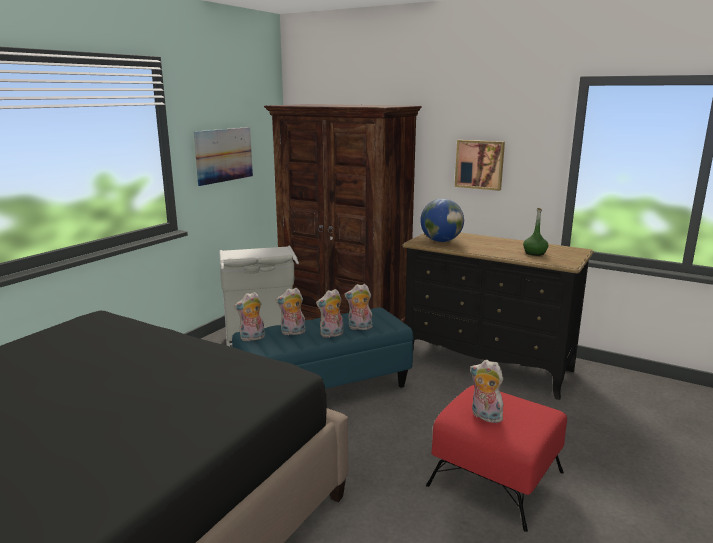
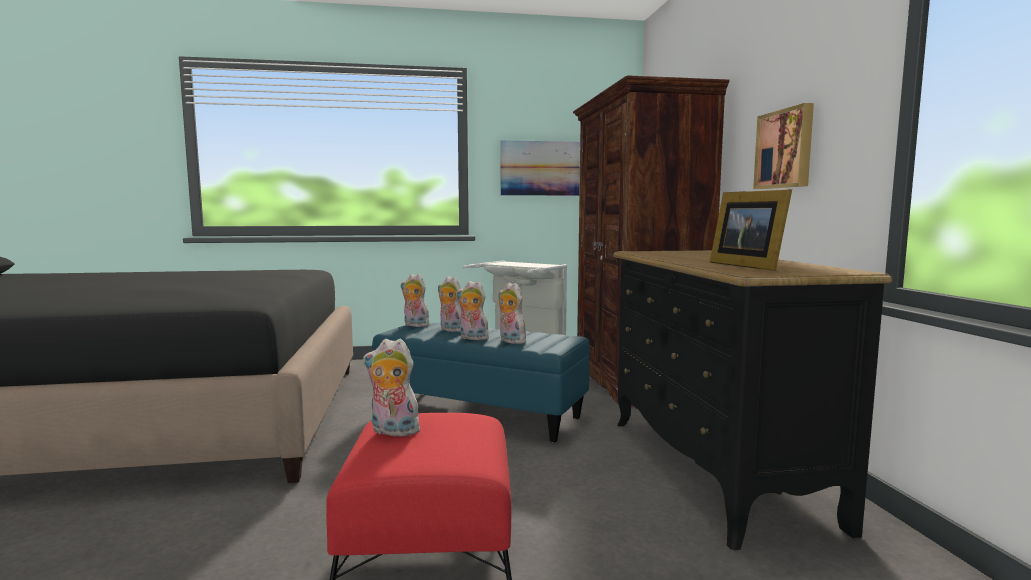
camera: 50 degrees right, 10 degrees down
(441, 241) = (666, 253): globe -> none
(484, 416) = (392, 431): plush toy -> plush toy turned 75 degrees counterclockwise
(535, 253) = (747, 266): green bottle -> picture frame

